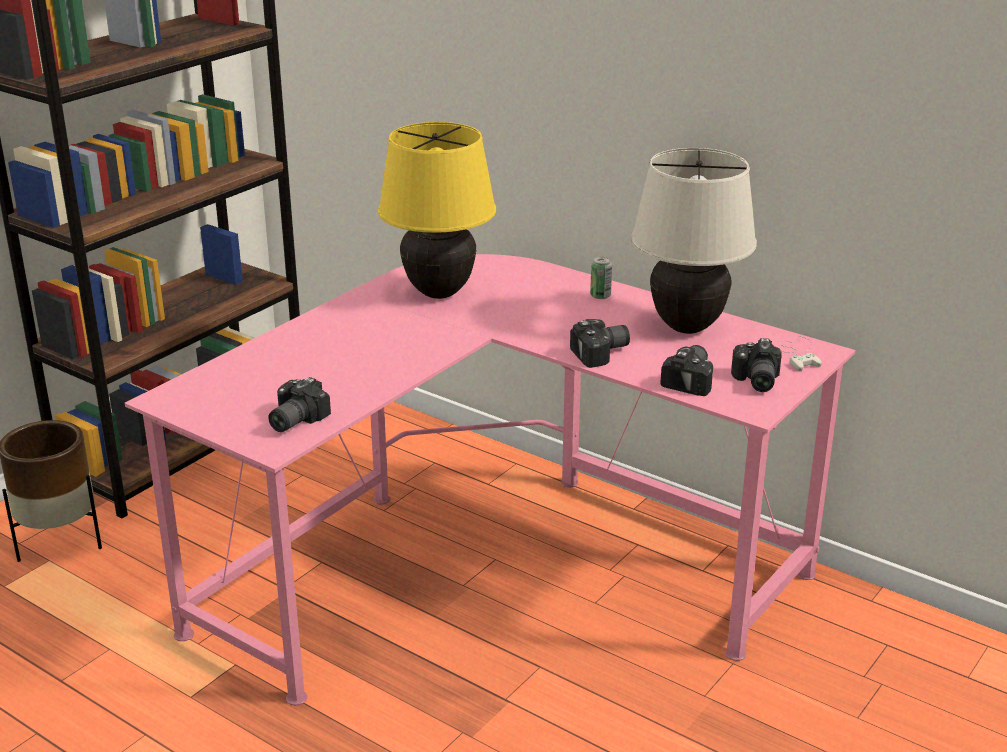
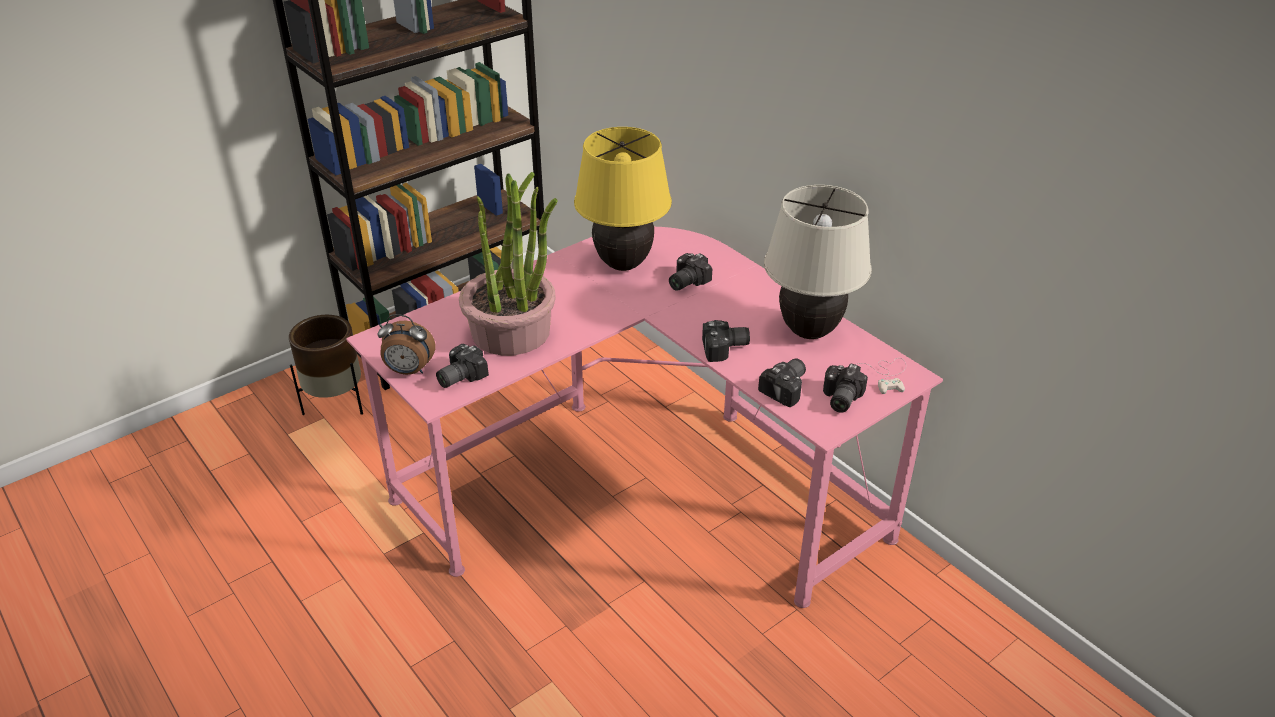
camera: 15 degrees right, 10 degrees up
(225, 423) = (409, 371): none -> alarm clock
(337, 370) = (512, 331): none -> potted plant
(521, 300) = (685, 282): none -> camera
(600, 296) = (752, 287): can -> none

